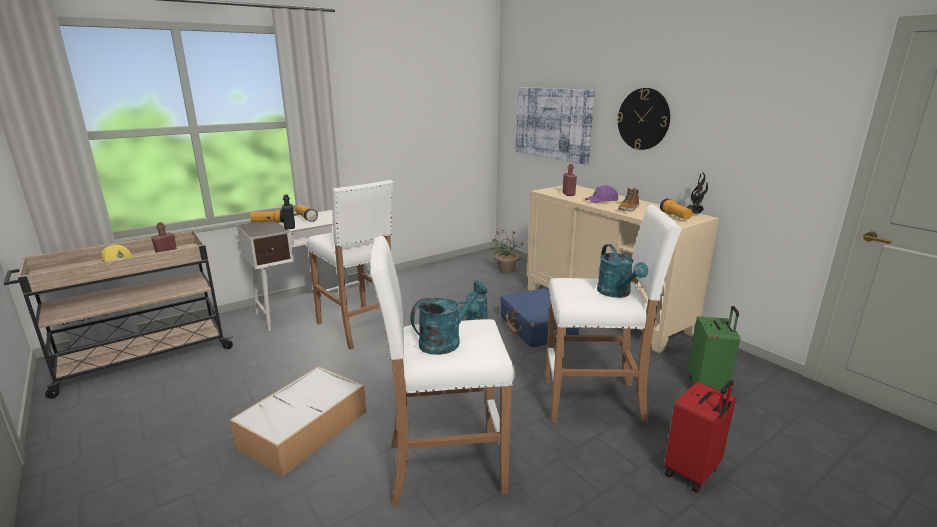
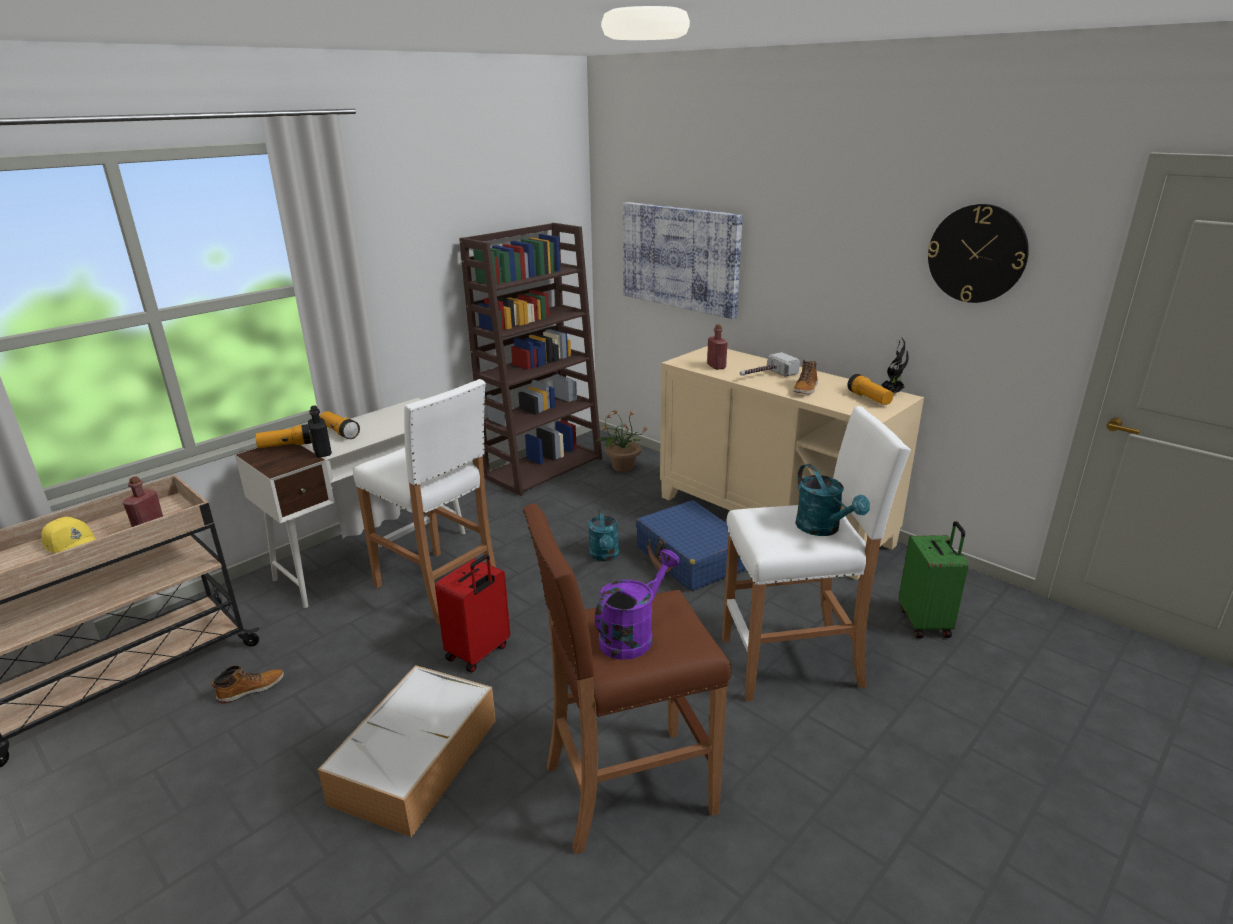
camera: 10 degrees left, 5 degrees up
(216, 373) = (251, 689): none -> boot
(444, 467) = (627, 788): white stool -> brown stool
(446, 341) = (632, 635): turquoise watering can -> purple watering can
(452, 266) = (544, 467): none -> brown bookcase
(602, 200) = (765, 375): purple cap -> hammer
(643, 119) = (815, 260): wall clock -> wall clock (977, 254)
(693, 472) = (933, 747): red suitcase -> red suitcase (479, 653)

